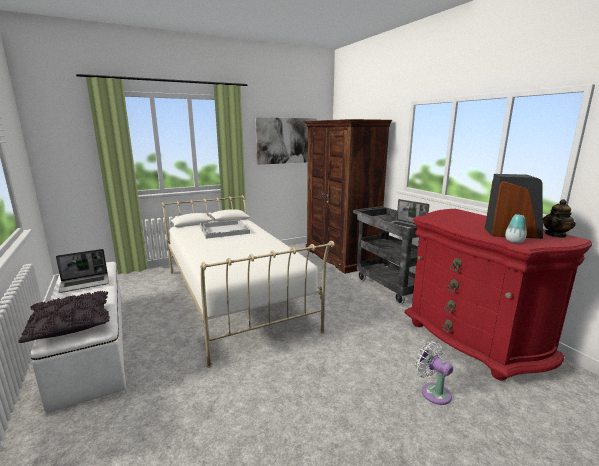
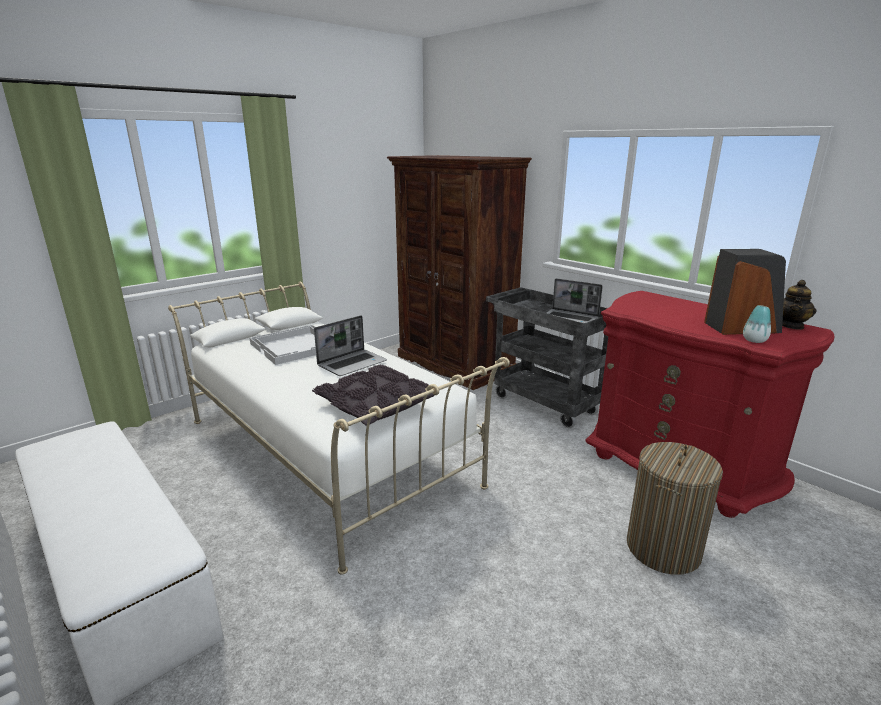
camera: 15 degrees left, 5 degrees up
(71, 324) = (112, 553): black pillow -> black pillow (375, 405)
(85, 283) = (87, 471): laptop -> laptop (352, 364)
(287, 140) = (359, 188): picture -> none
(433, 392) = (663, 549): white fan -> laundry basket

